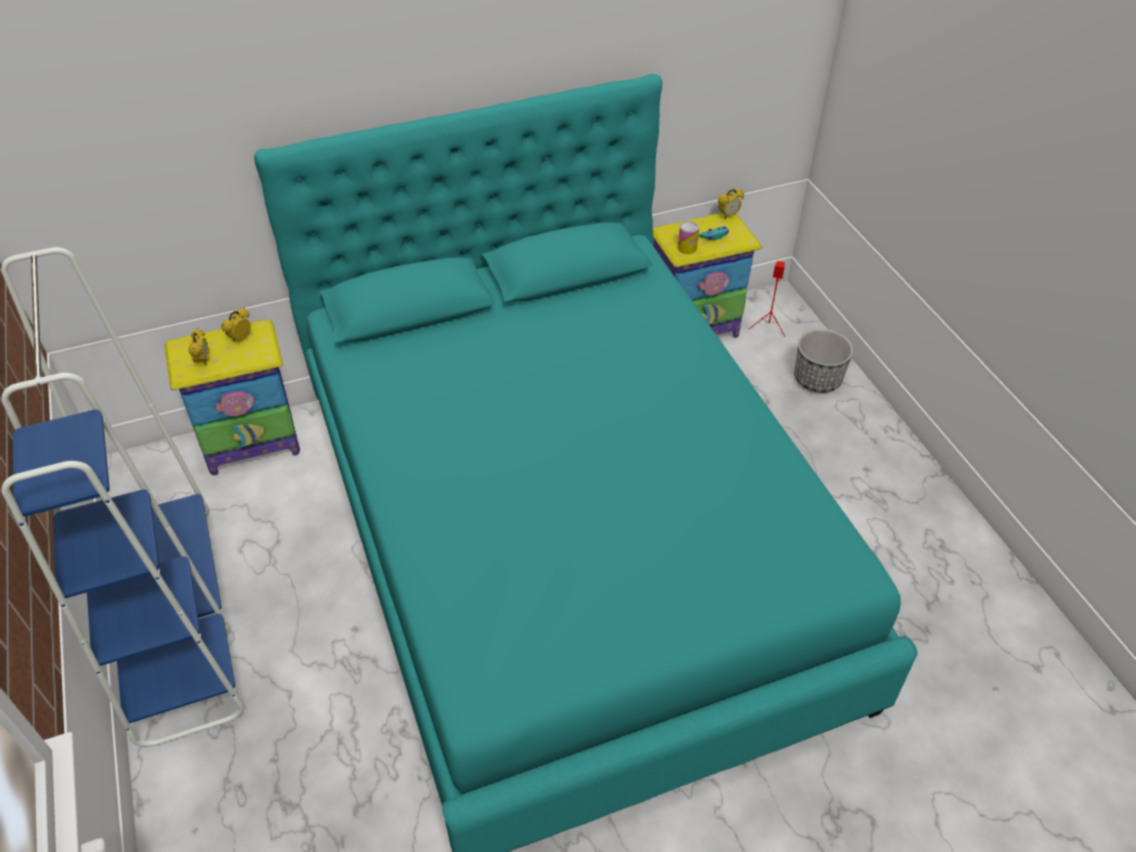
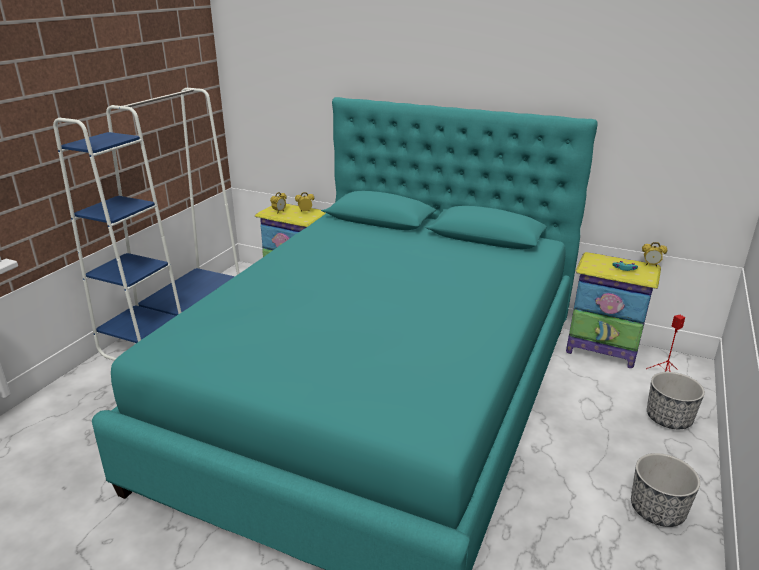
camera: 45 degrees right, 20 degrees down
(687, 248) = (595, 266): can -> none
(893, 484) = (657, 510): none -> planter

